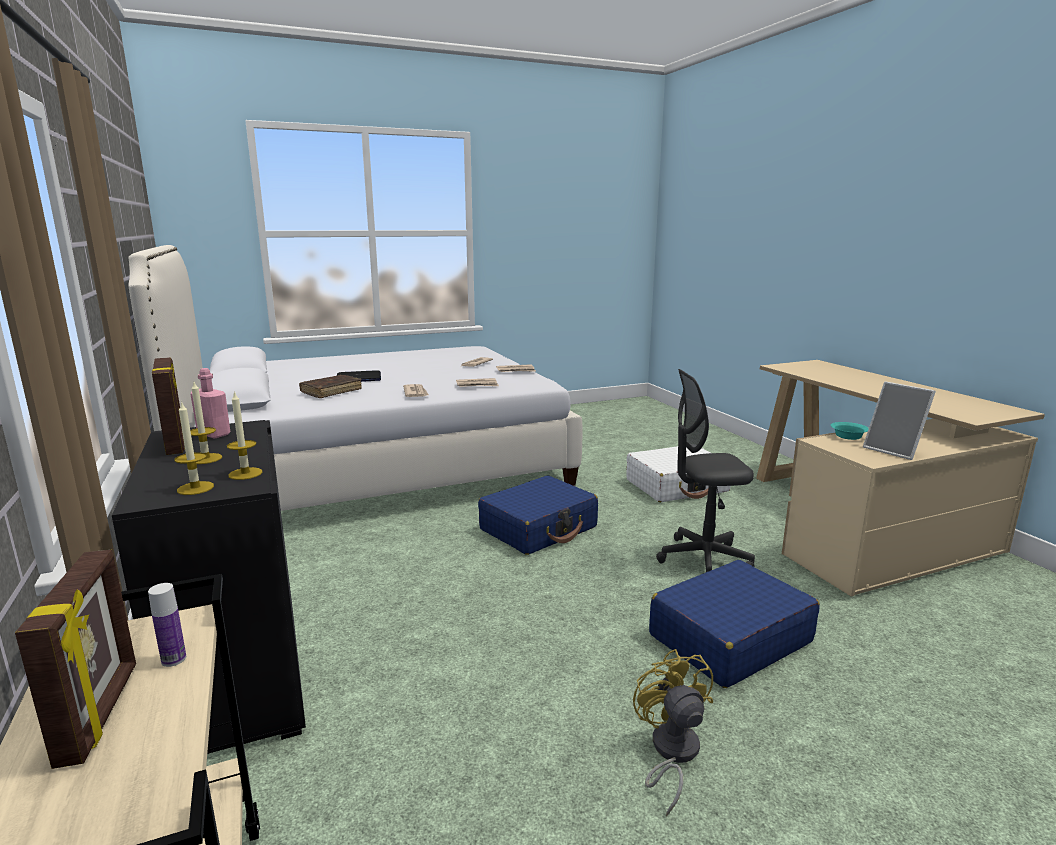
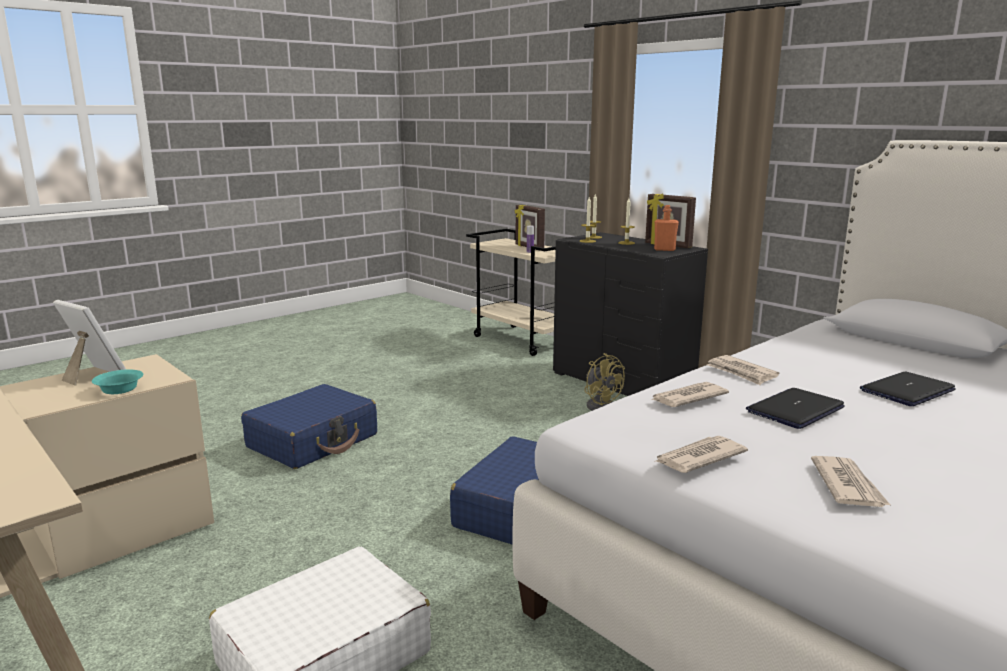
camera: 160 degrees right, 0 degrees up
(214, 434) = (664, 249): pink bottle -> orange bottle
(331, 392) = (854, 361): brown book -> none
(439, 376) = (795, 410): none -> laptop
(671, 753) = (364, 392): yellow fan -> yellow fan (600, 405)
(703, 559) = (314, 504): grey office chair -> none

